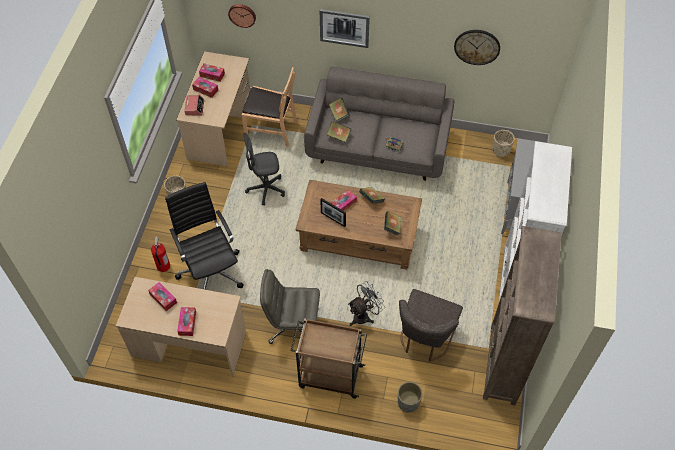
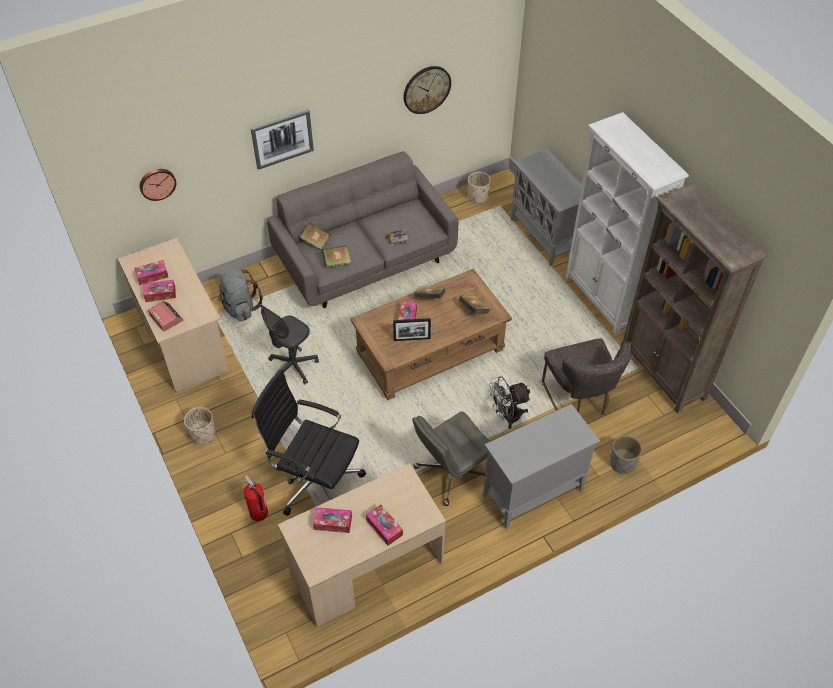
camera: 40 degrees left, 5 degrees down
(271, 129) = (240, 308): brown chair -> grey backpack
(329, 376) = (532, 493): brown cart -> grey cabinet
(364, 315) = (506, 416): grey fan -> grey fan turned 120 degrees counterclockwise

